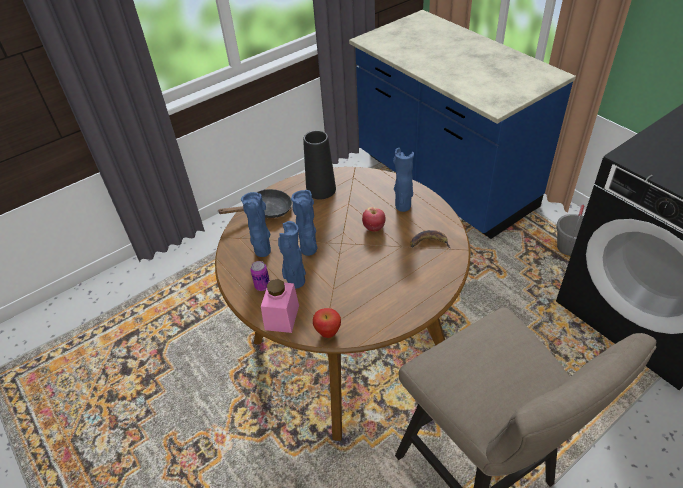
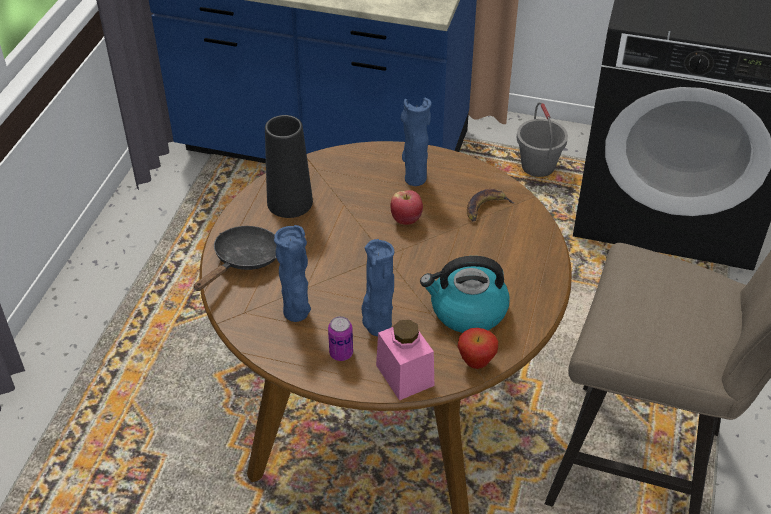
camera: 40 degrees left, 0 degrees up
(309, 250) = (355, 283): blue vase -> none
(354, 299) = (467, 311): none -> kettle

